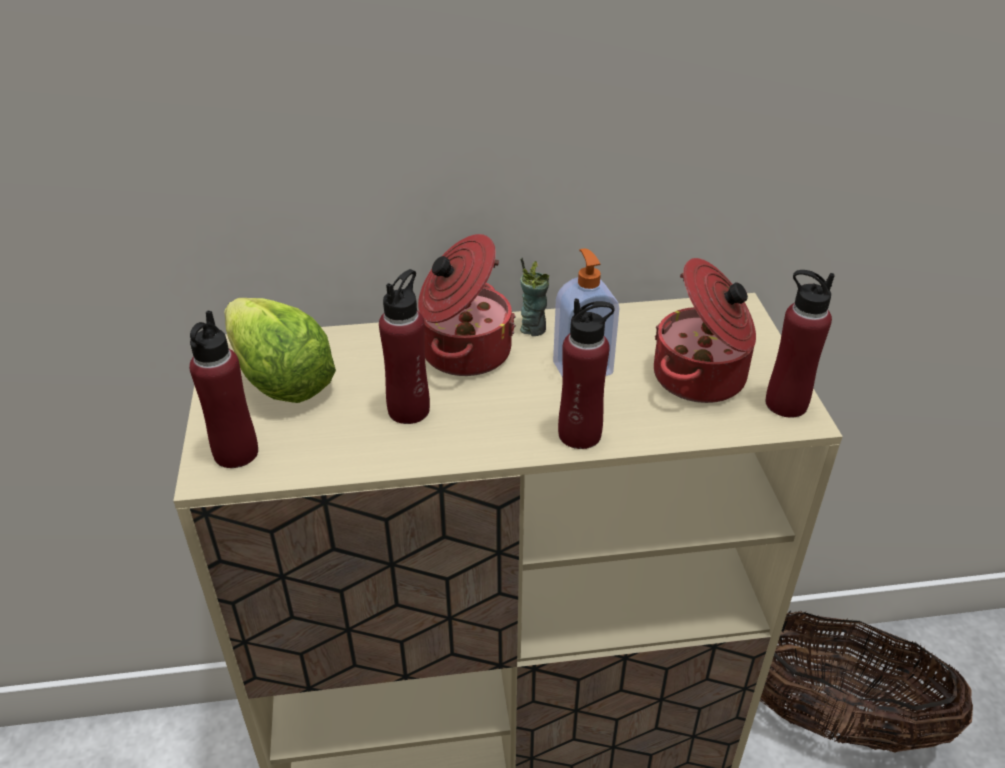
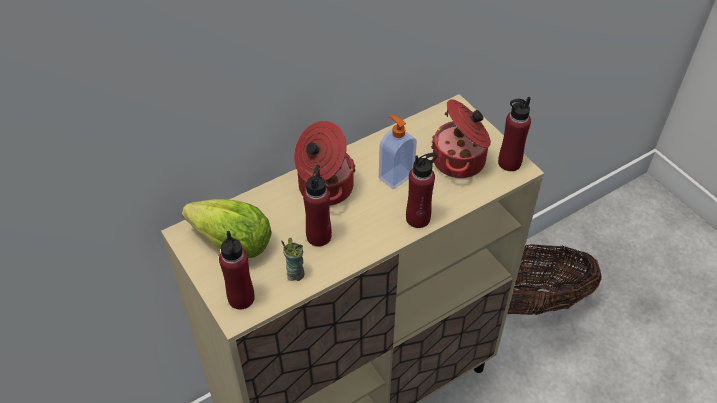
camera: 25 degrees left, 10 degrees up
(533, 328) = (353, 158): cup -> cup (295, 274)

